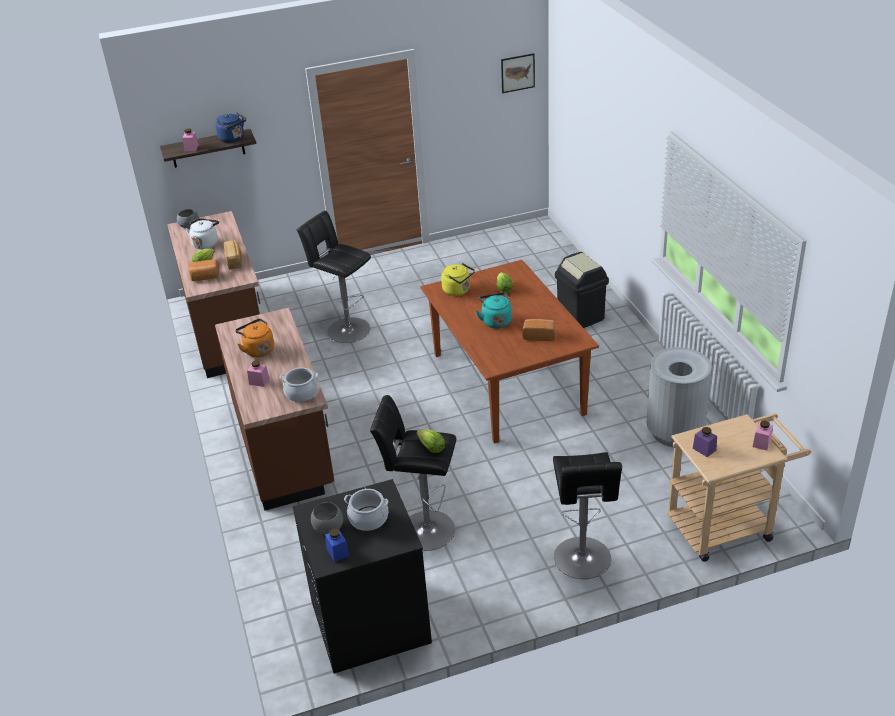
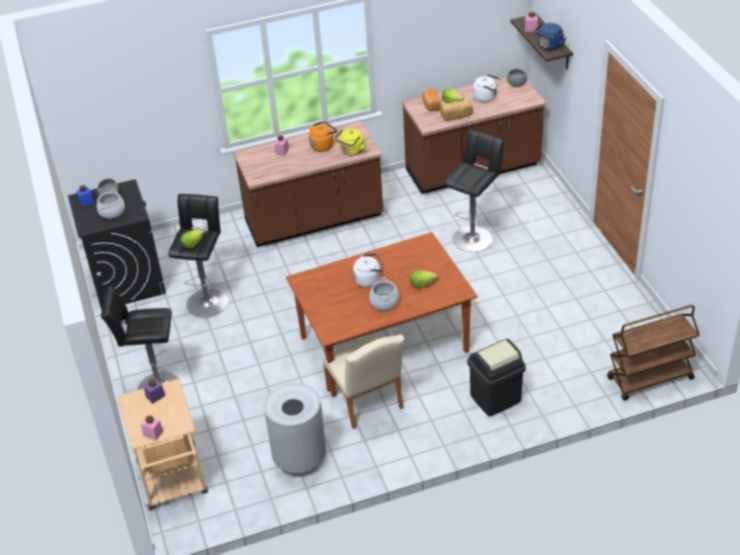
camera: 90 degrees right, 5 degrees up
(301, 393) = (263, 173): cooking pot -> cooking pot (384, 302)
(458, 290) = (421, 255): yellow kettle -> yellow kettle (351, 151)
(495, 321) = (369, 279): turquoise kettle -> white kettle
(517, 73) = (720, 207): picture -> none
(539, 335) = (342, 307): bread -> none
(553, 242) = (649, 379): none -> brown cart
(592, 391) = (367, 402): none -> beige chair

